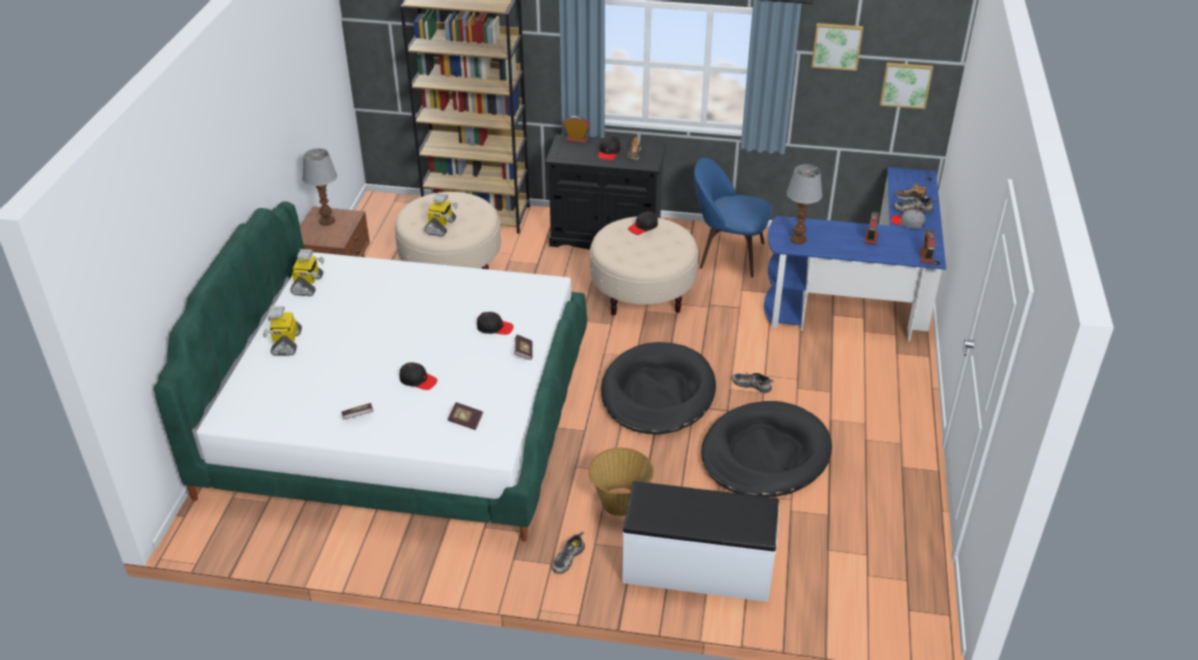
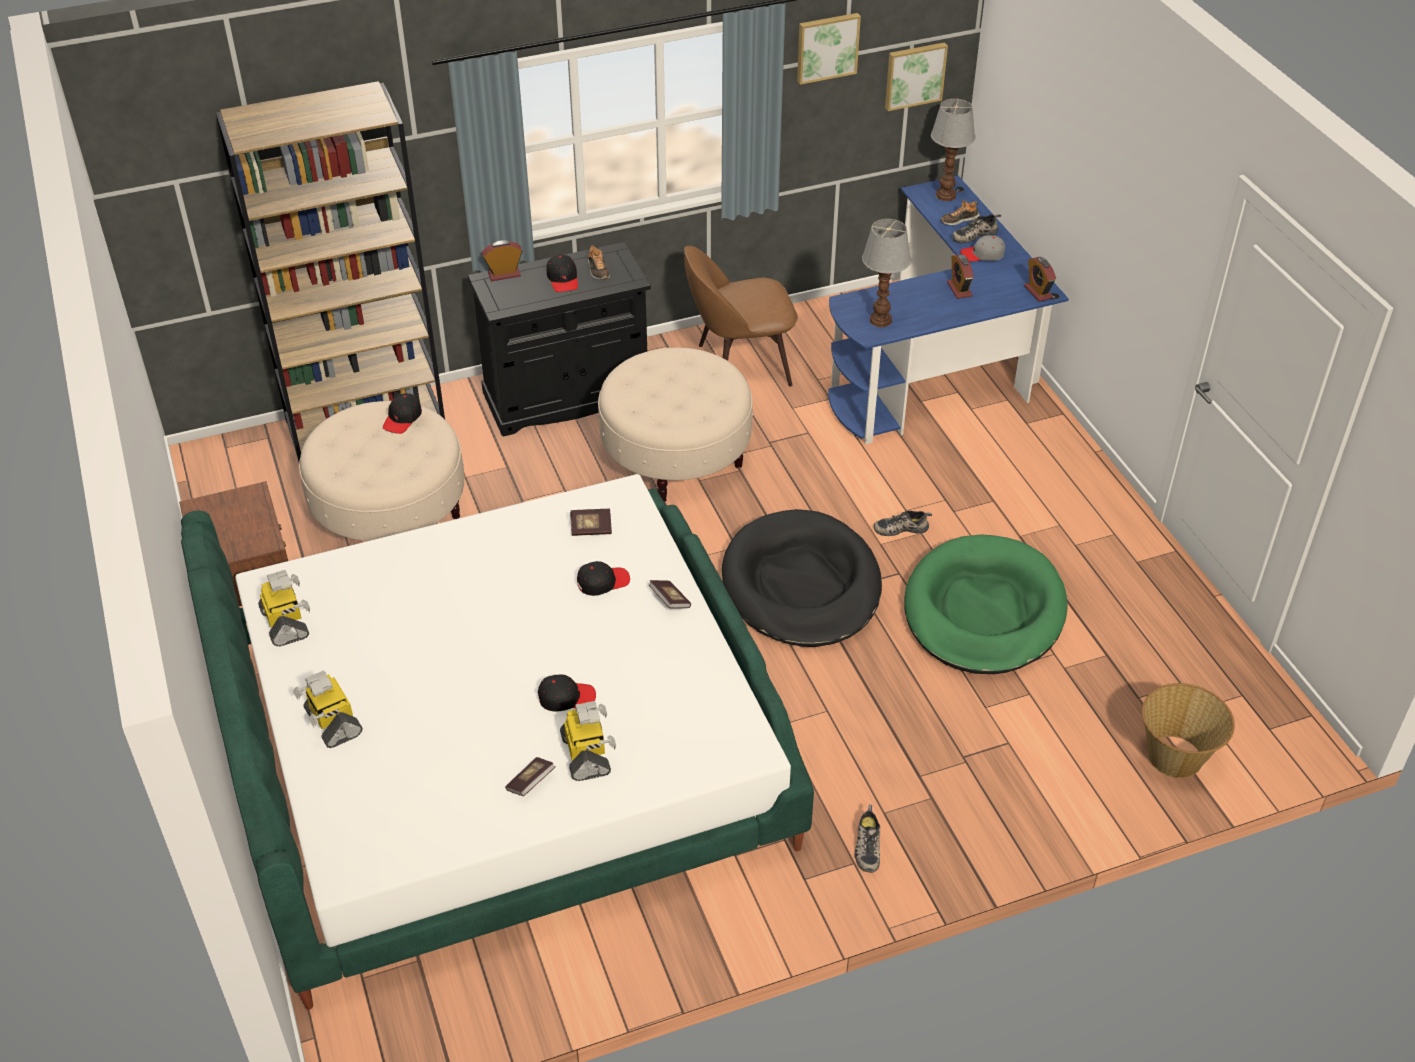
camera: 30 degrees left, 5 degrees up
(328, 221) = (223, 516): table lamp -> table lamp (946, 195)
(441, 227) = (385, 464): toy robot -> toy robot (587, 755)
(465, 421) = (678, 726): book -> book (591, 529)
(620, 502) = (870, 746): basket -> basket (1175, 757)
(643, 227) = (656, 368): black cap -> black cap (402, 418)
(697, 568) = (1021, 787): white bench -> none
(728, 254) = (739, 366): blue chair -> brown chair
(765, 454) = (983, 611): black dog bed -> green dog bed

